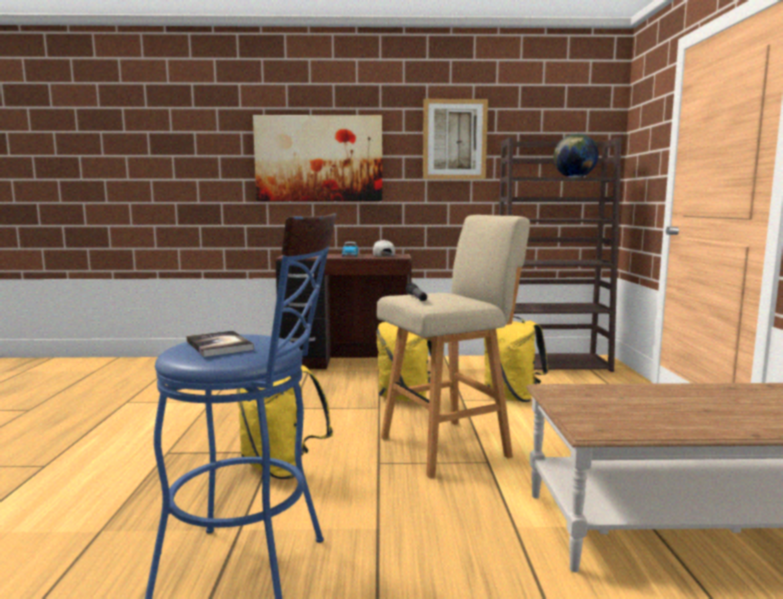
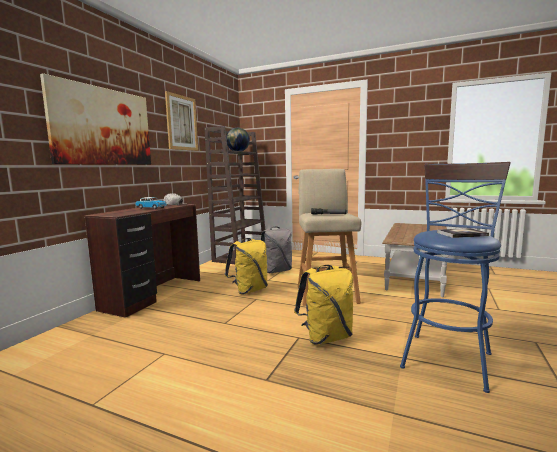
camera: 65 degrees left, 0 degrees up
(511, 397) = (276, 271): yellow backpack -> grey backpack

